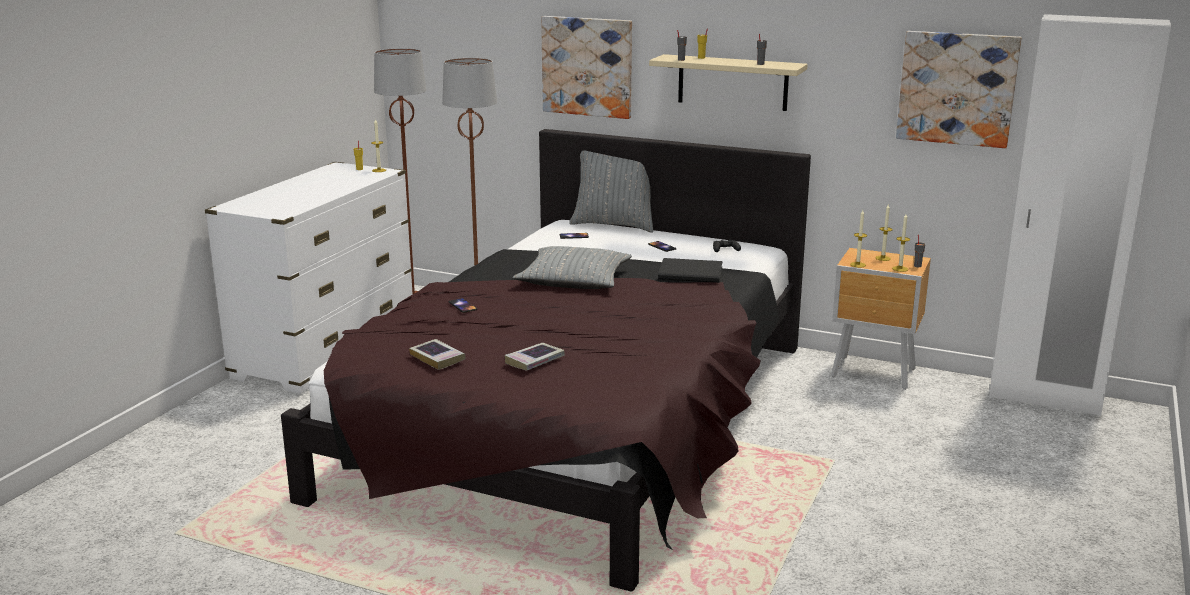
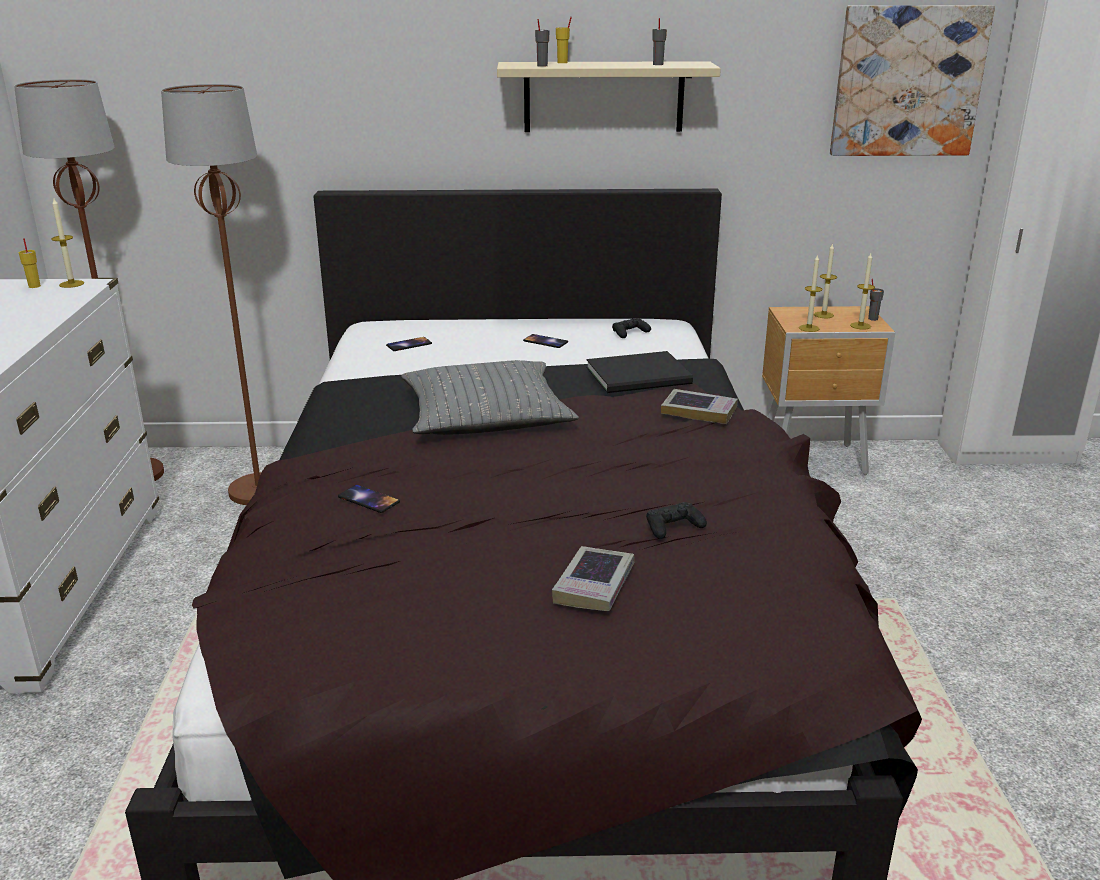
camera: 25 degrees left, 5 degrees up
(437, 358) = (425, 622): book -> book (699, 411)
(587, 66) = (378, 89): picture -> none
(607, 346) = (673, 527): none -> black game controller
(614, 225) = (445, 319): grey pillow -> none

